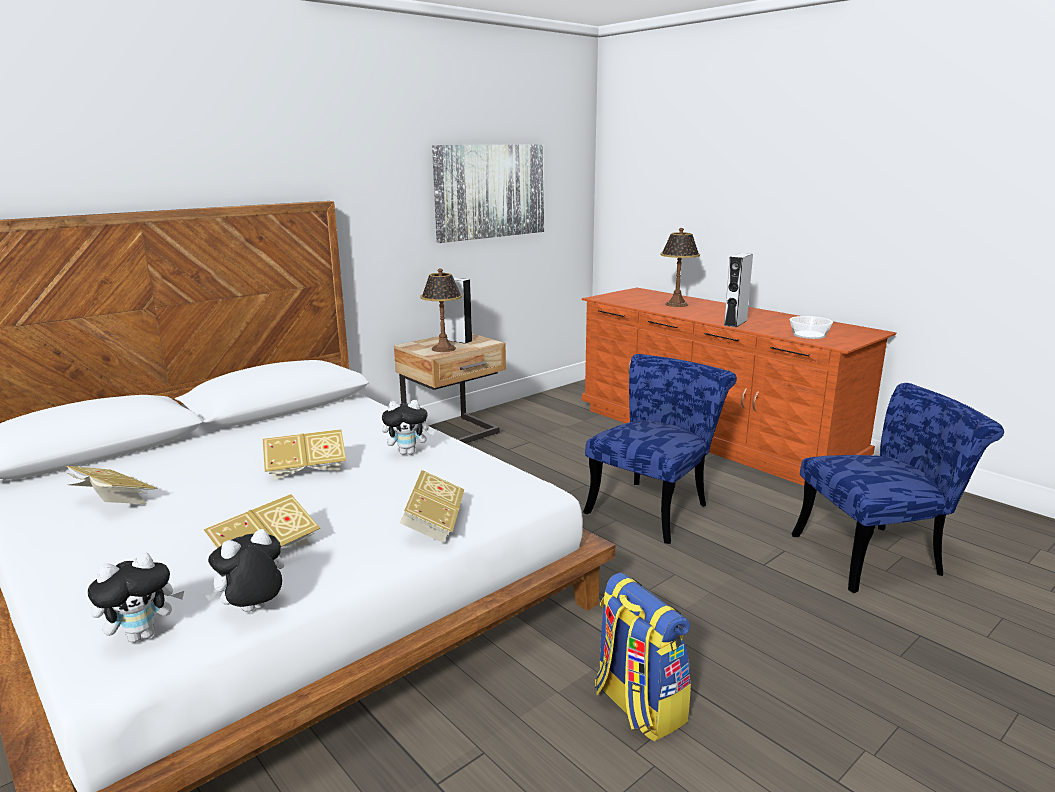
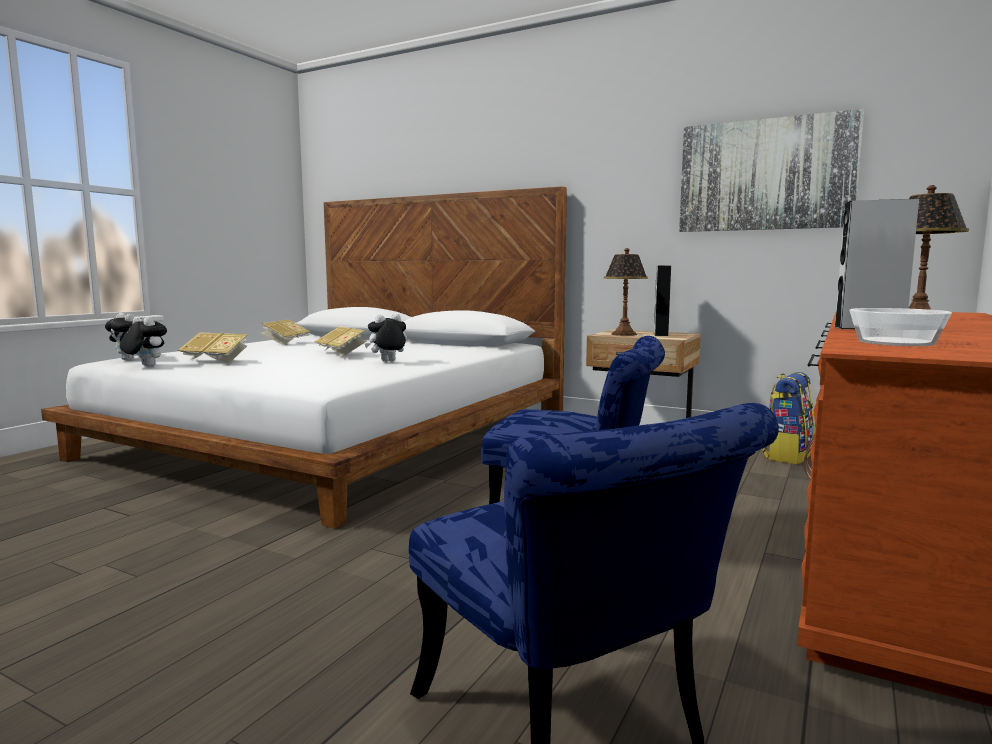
camera: 70 degrees right, 10 degrees down
(408, 452) = (388, 362): plush toy -> plush toy turned 90 degrees clockwise
(434, 523) = (254, 374): book -> none
(637, 706) = (165, 560): backpack -> backpack (786, 455)

